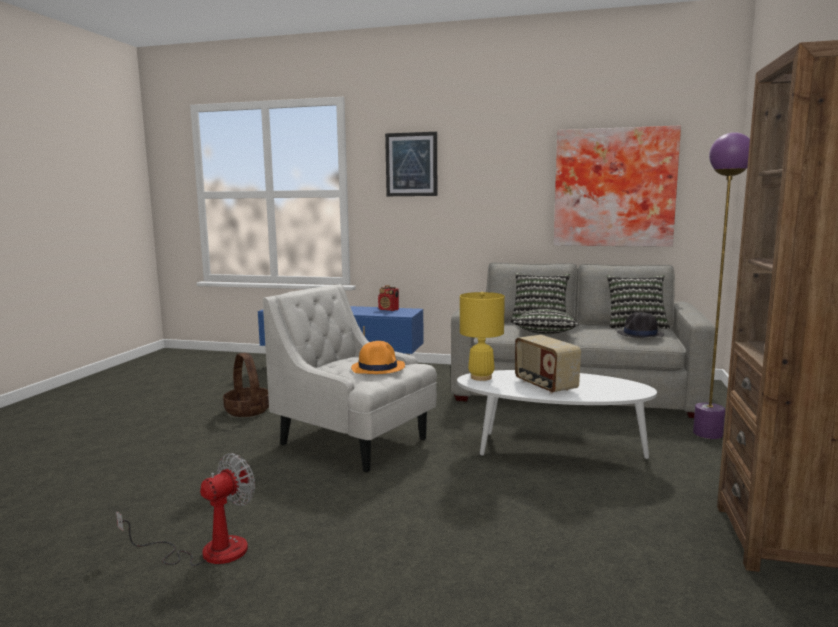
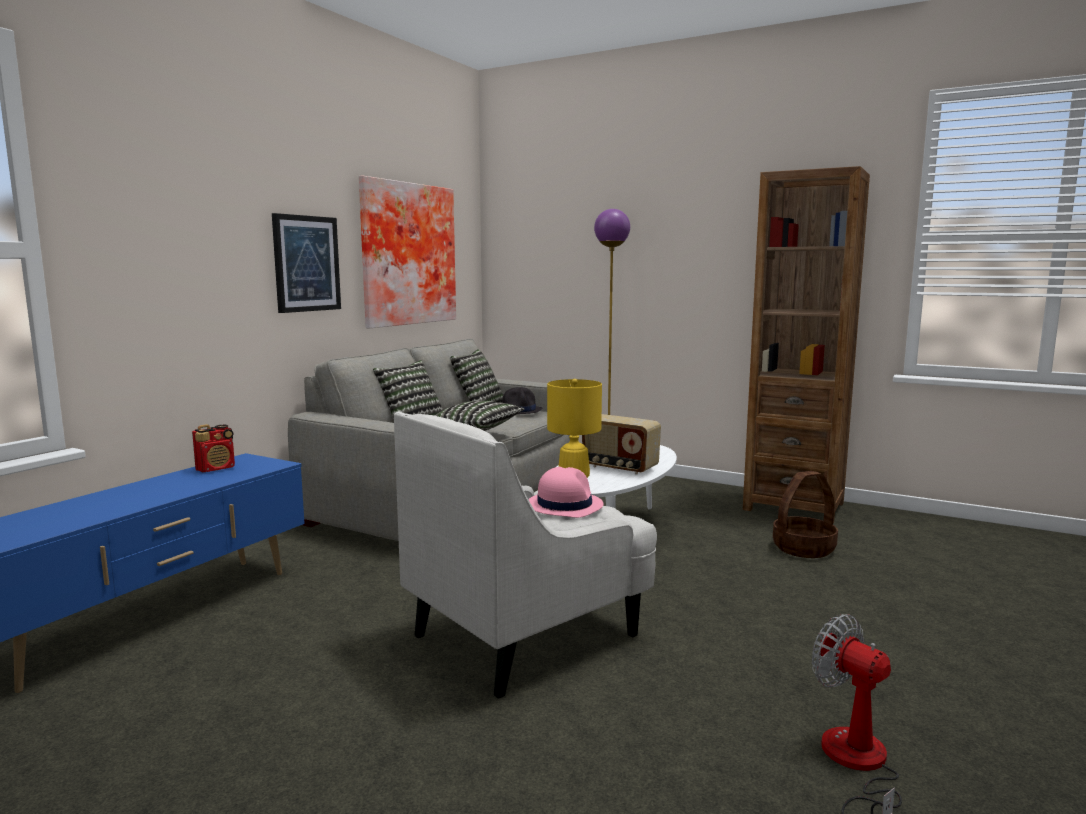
camera: 75 degrees left, 0 degrees up
(248, 410) = (279, 734): basket -> basket (803, 548)
(378, 368) = (564, 505): orange hat -> pink hat
(411, 164) = (172, 201): picture -> picture (306, 263)
(544, 385) = (619, 468): radio -> radio turned 45 degrees clockwise

